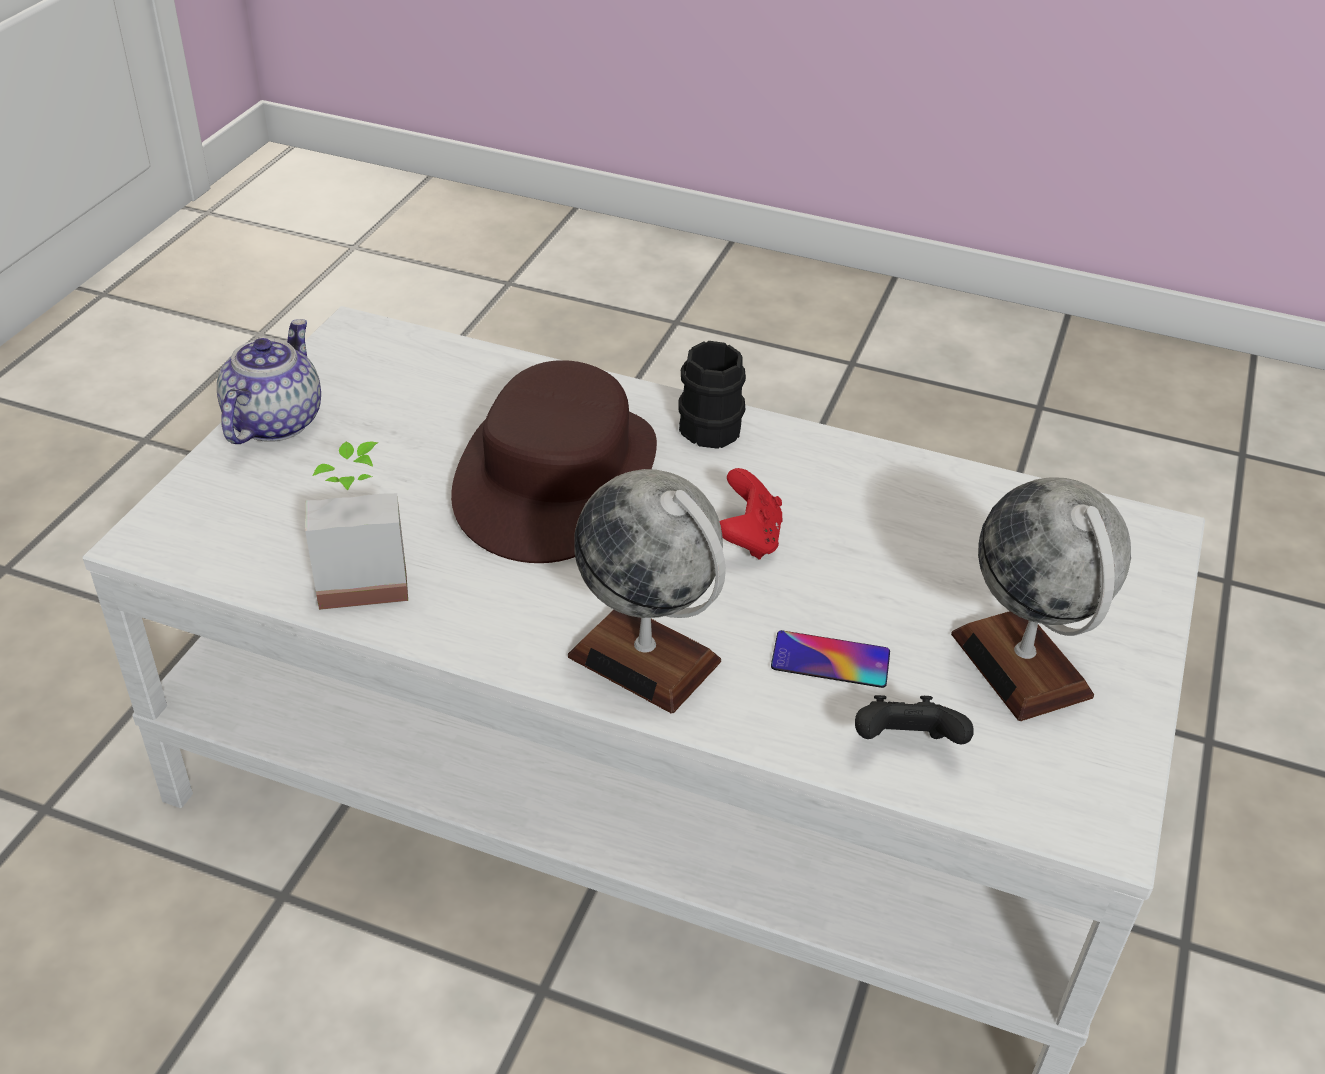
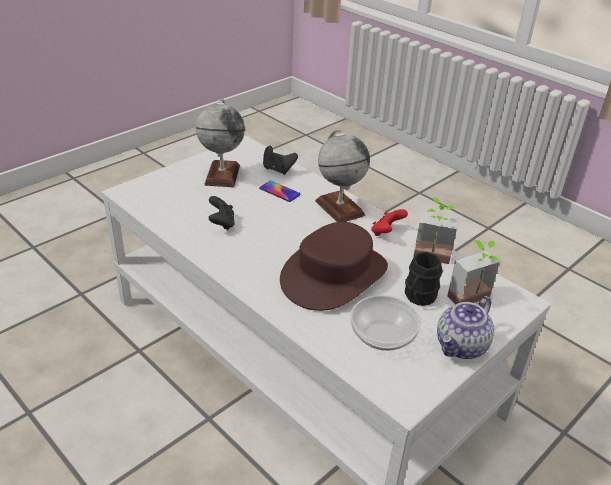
camera: 155 degrees left, 5 degrees down
(255, 507) = (473, 301): none -> potted plant
(417, 399) = (382, 337): none -> bowl
(711, 422) = (246, 279): black mug -> black mug (418, 297)
(749, 539) = (273, 230): red game controller -> red game controller (386, 233)
(869, 519) = (222, 223): none -> black game controller

